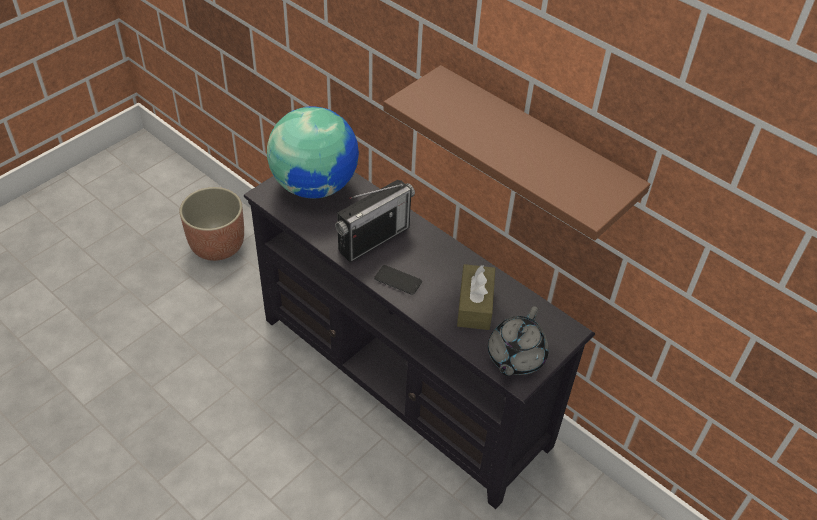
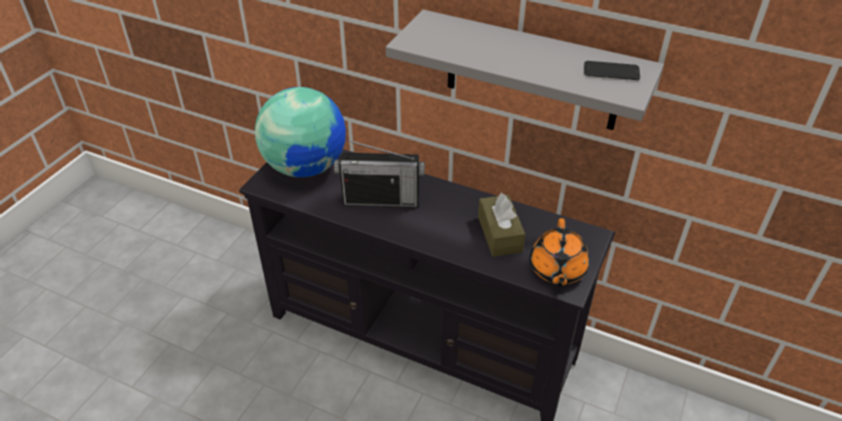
camera: 15 degrees left, 5 degrees down
(217, 244) = (202, 260): planter -> none
(374, 239) = (381, 200): radio -> radio turned 60 degrees clockwise
(398, 280) = (419, 230): phone -> phone (611, 71)
(515, 357) = (557, 270): grey teapot -> orange teapot
(533, 154) = (532, 72): brown shelf -> grey shelf

